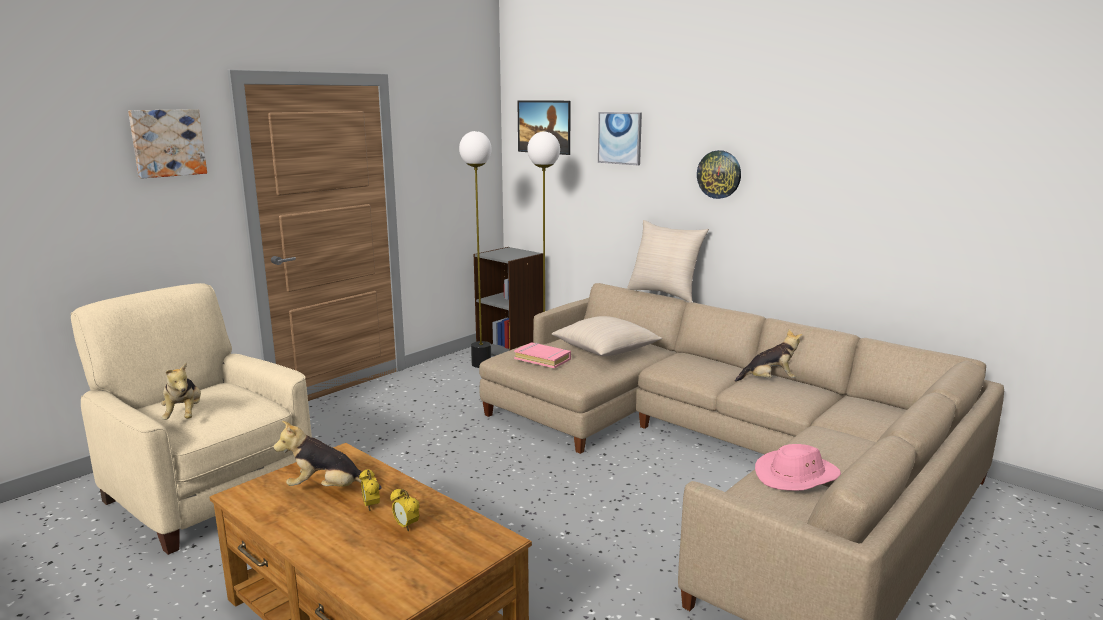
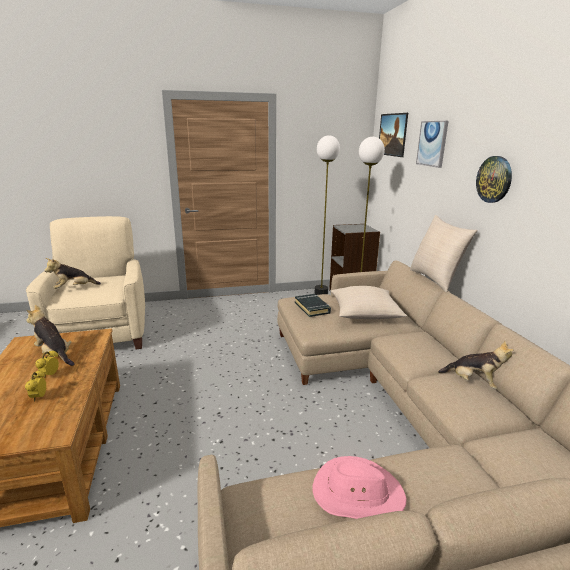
camera: 35 degrees right, 5 degrees up
(167, 143) = (123, 134): picture -> none
(184, 415) = (74, 288): plush toy -> plush toy turned 45 degrees clockwise
(543, 359) = (312, 308): pink book -> black book

